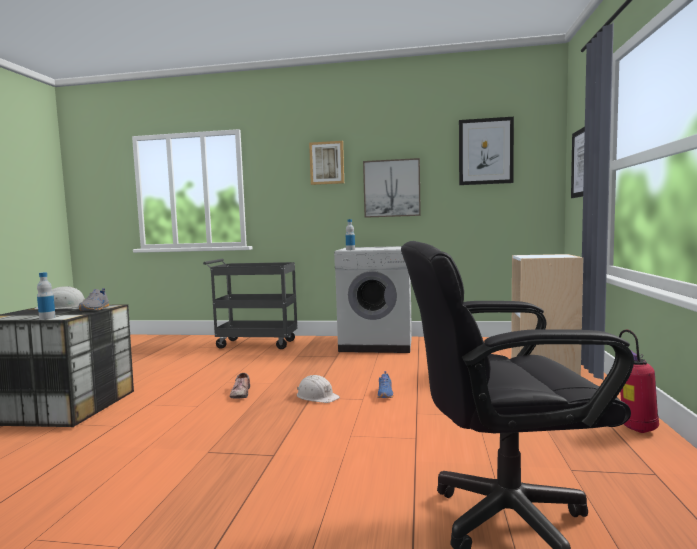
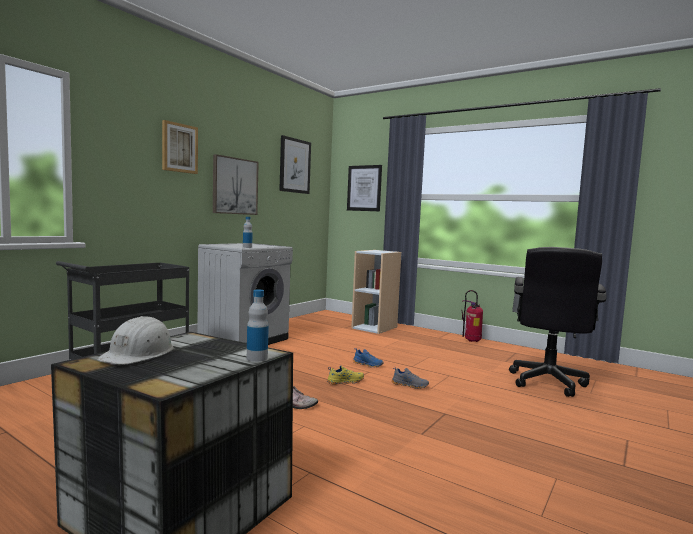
camera: 65 degrees left, 0 degrees up
(95, 309) = (217, 341): grey shoe -> grey shoe (410, 385)
(317, 396) = (345, 381): white hard hat -> yellow shoe

